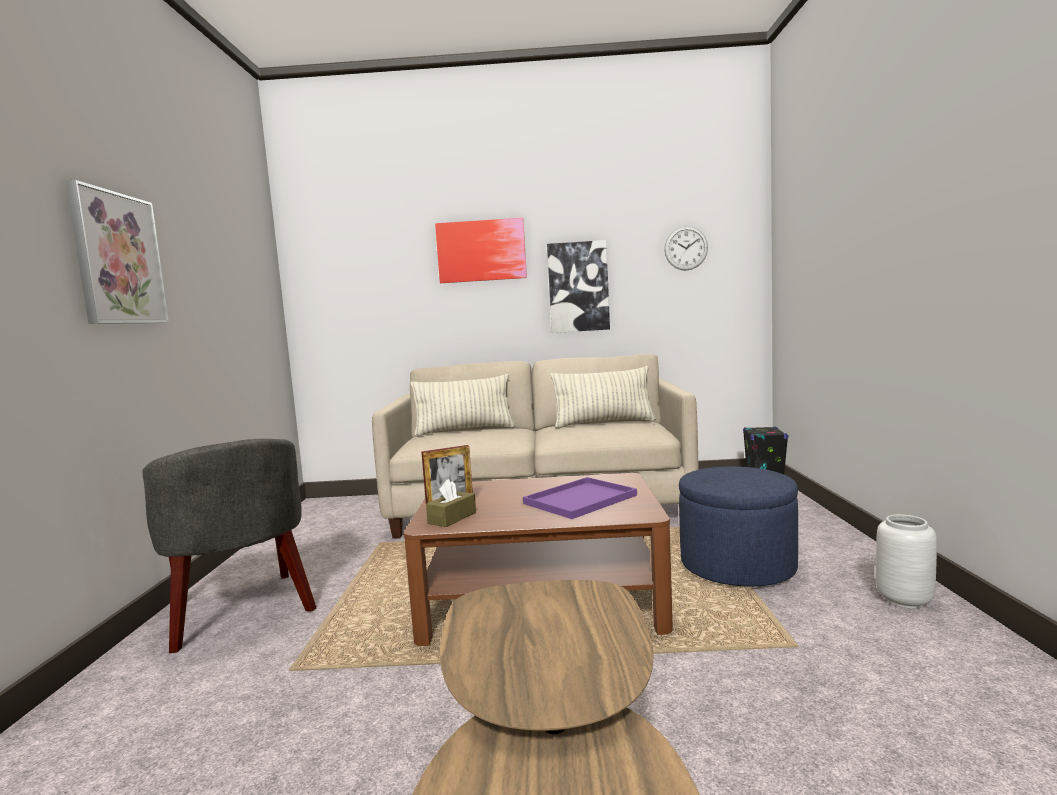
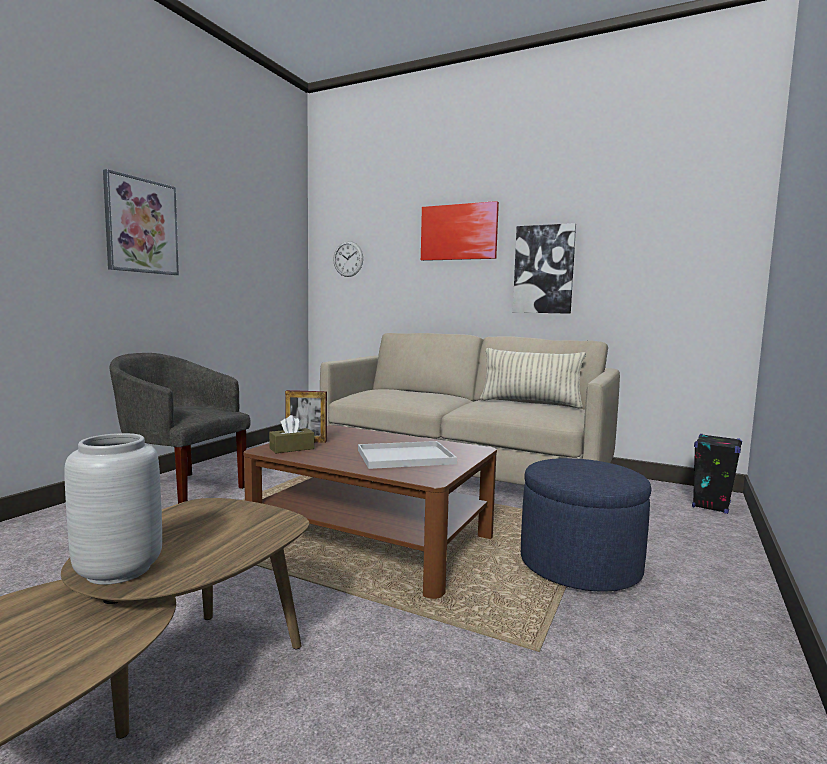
camera: 25 degrees right, 0 degrees up
(241, 611) = (180, 491): grey armchair -> grey armchair turned 120 degrees clockwise
(465, 430) = (409, 391): pillow -> none
(581, 499) = (407, 456): purple tray -> white tray
(686, 248) = (663, 233): wall clock -> wall clock (348, 259)
(904, 599) = (727, 652): grey vase -> grey vase (121, 570)

